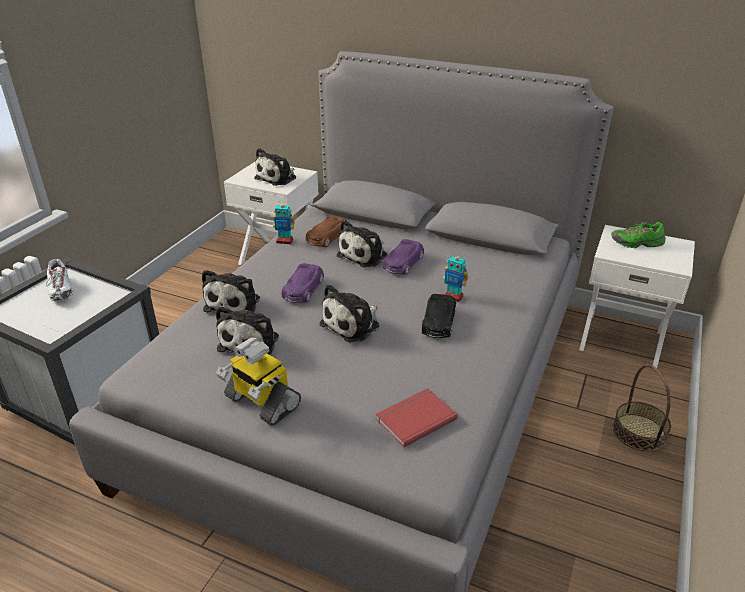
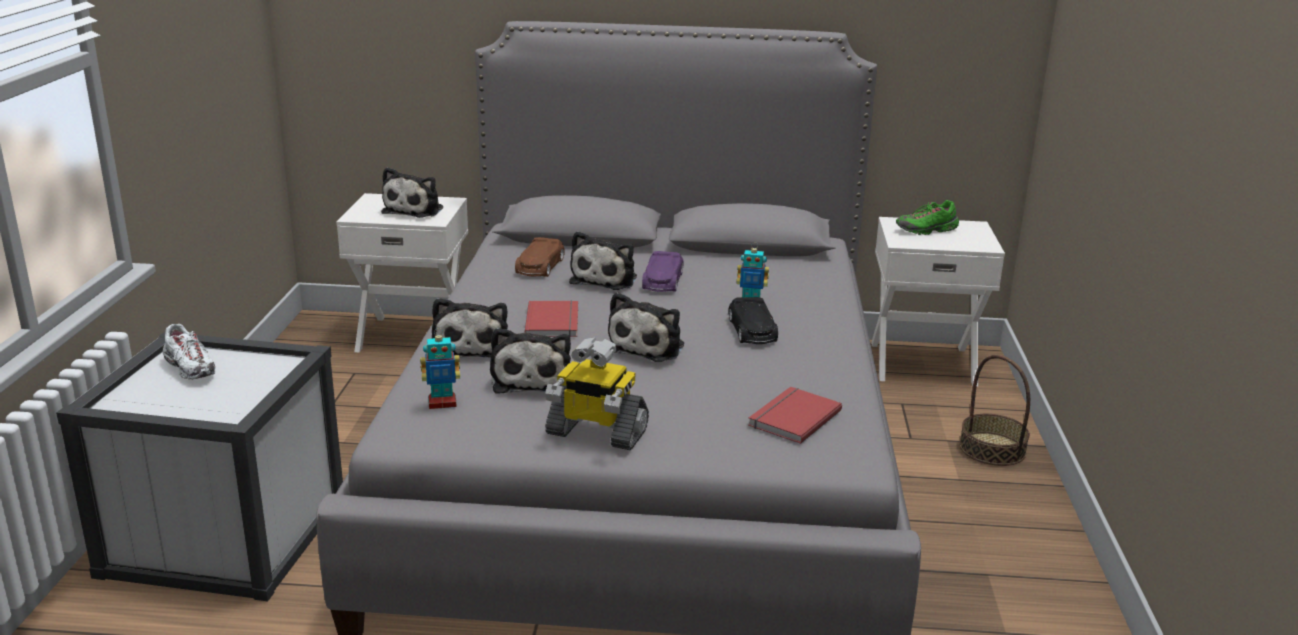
camera: 20 degrees left, 10 degrees down
(285, 241) = (484, 277): toy robot -> toy robot (442, 403)
(303, 290) = (554, 322): purple toy car -> red book

